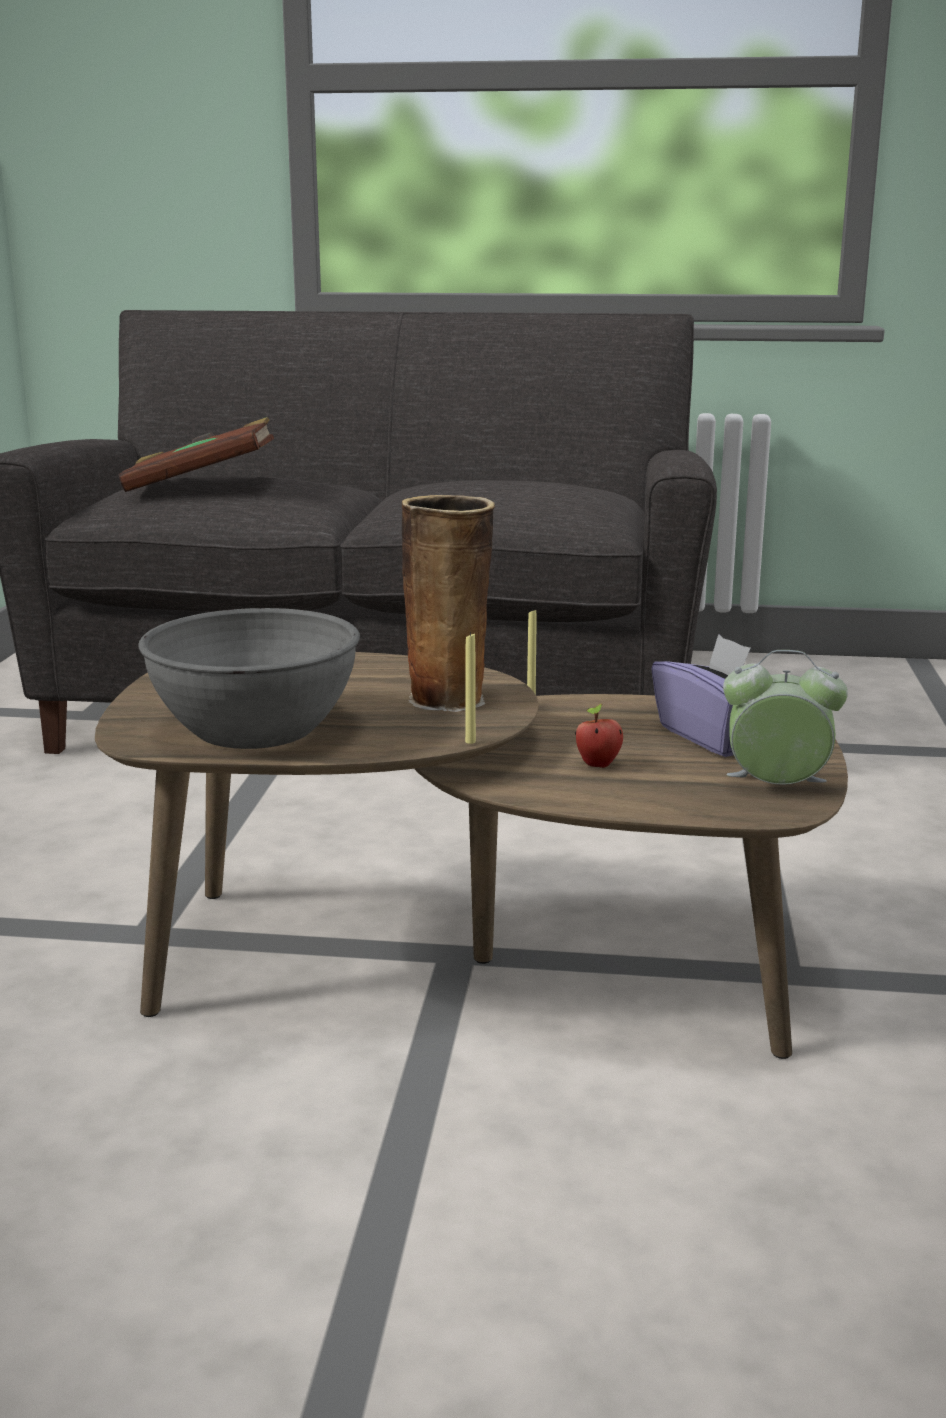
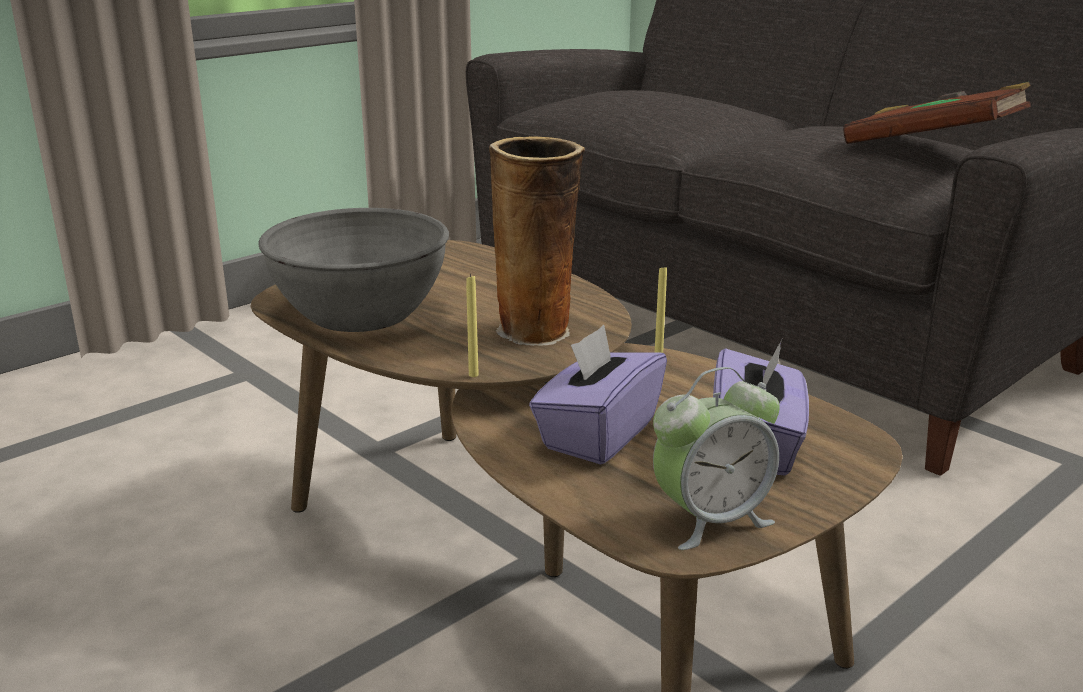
camera: 40 degrees right, 5 degrees up
(200, 486) = (628, 100): brown book -> brown book (931, 148)
(599, 765) = (597, 434): apple -> purple tissue box
(776, 787) = (711, 520): alarm clock -> alarm clock turned 105 degrees clockwise

